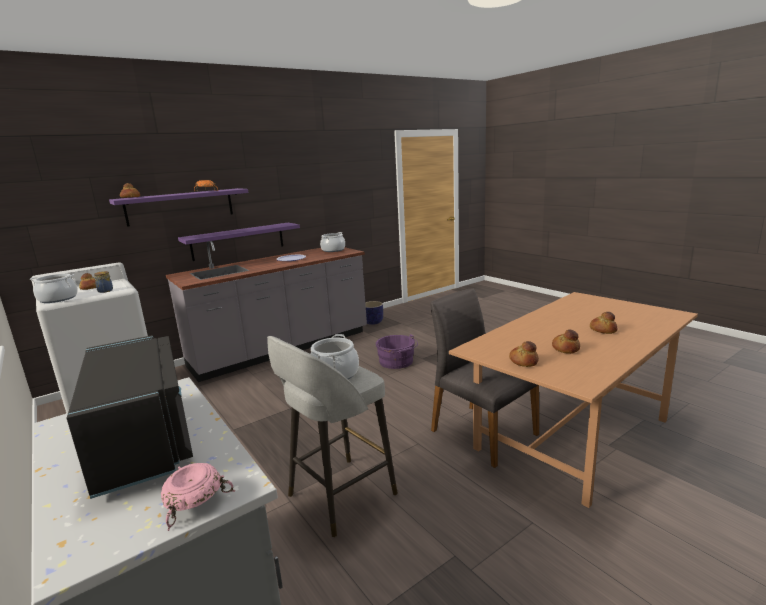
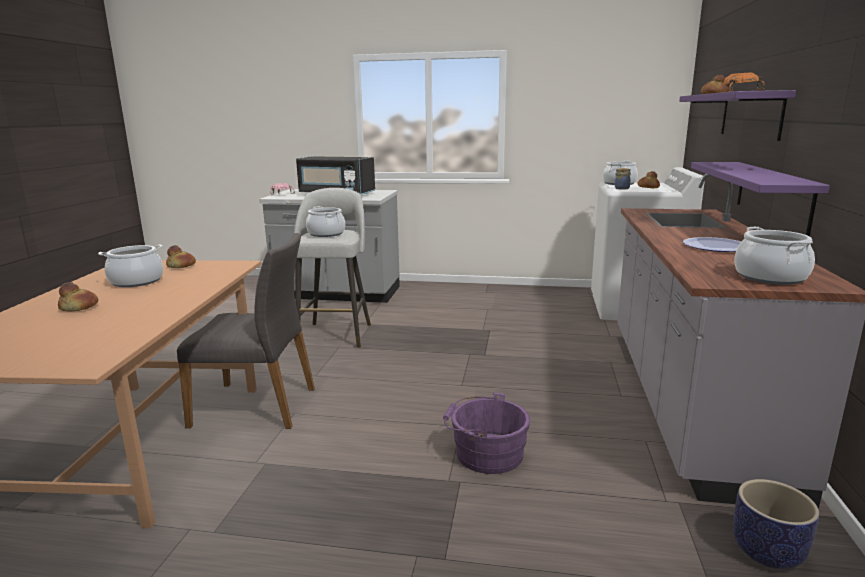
camera: 135 degrees right, 0 degrees up
(566, 348) = (137, 281): bread -> cooking pot

